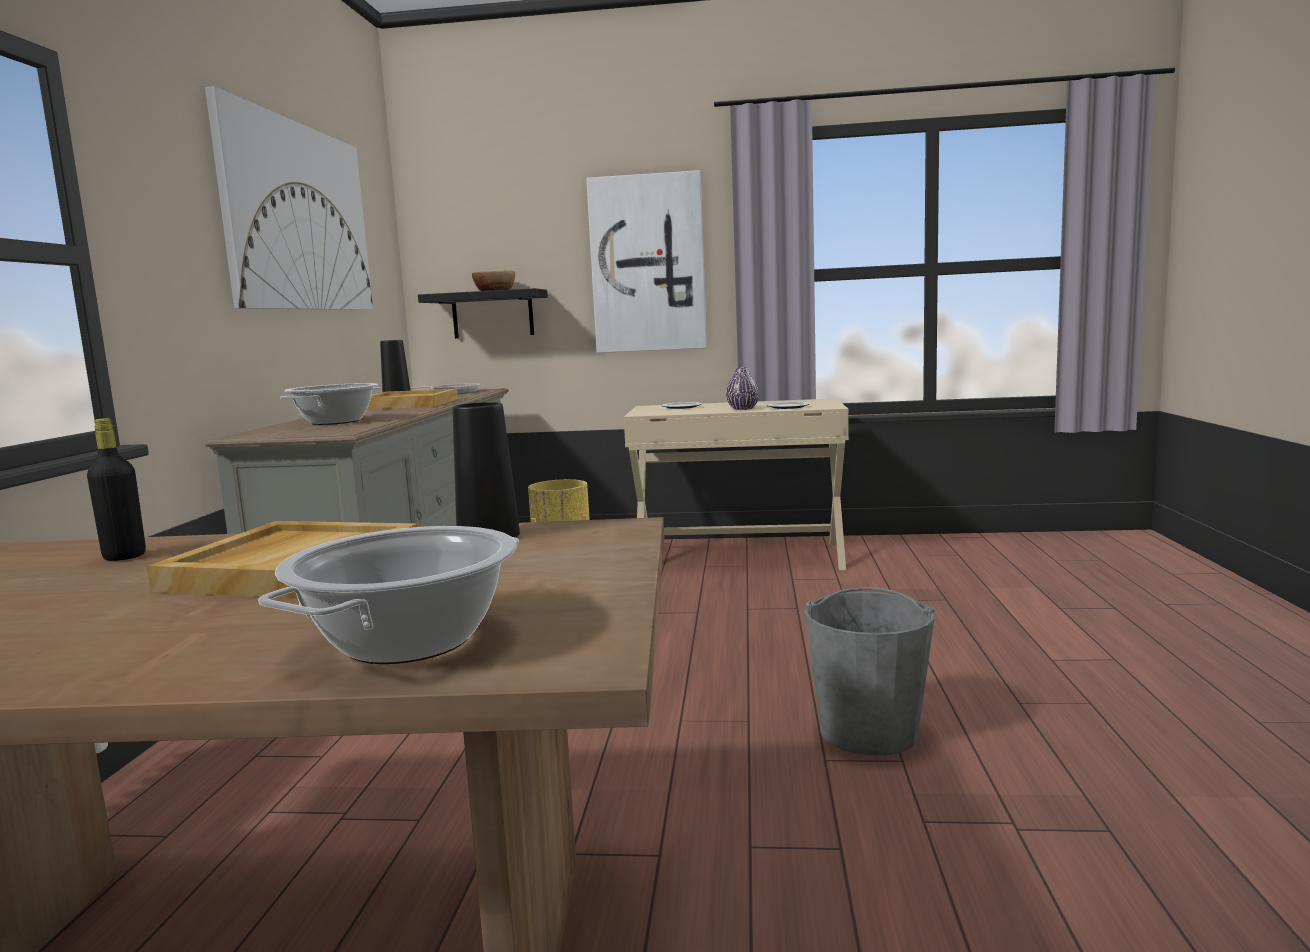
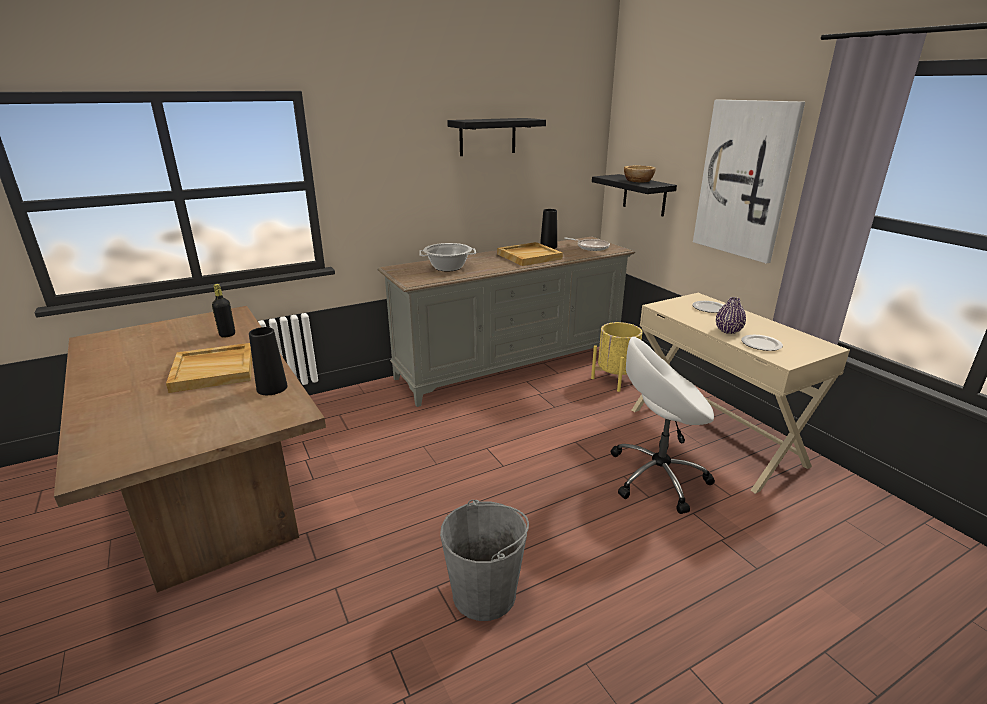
camera: 55 degrees right, 15 degrees up
(299, 217) = (487, 136): picture -> black shelf
(408, 641) = (114, 430): cooking pot -> none
(768, 596) = (655, 477): none -> white office chair

